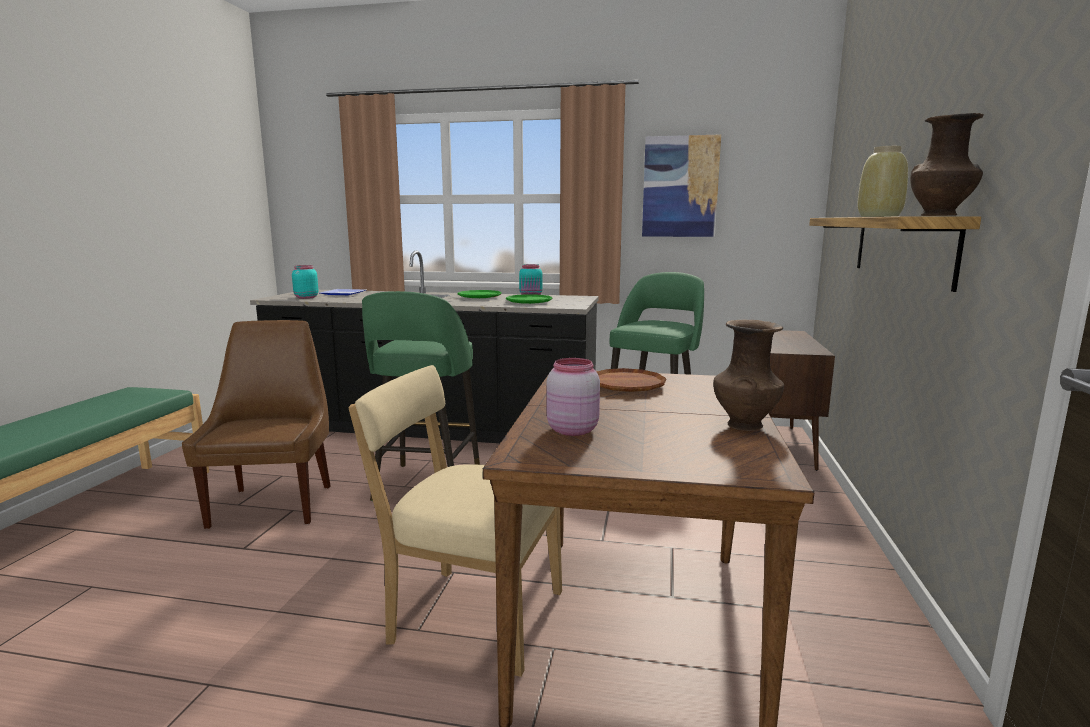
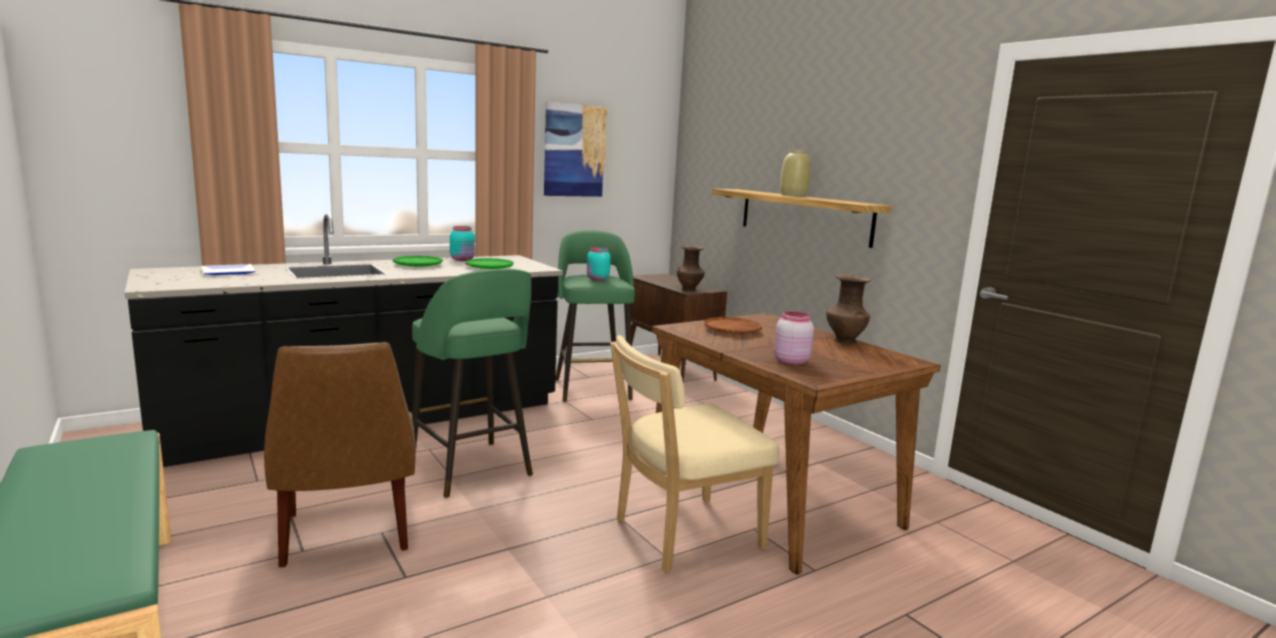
camera: 45 degrees left, 0 degrees up
(274, 504) = (346, 535): brown chair -> brown chair turned 150 degrees counterclockwise
(305, 297) = (200, 282): turquoise jar -> turquoise jar (597, 279)
(940, 215) = (868, 203): brown vase -> brown vase (689, 290)

